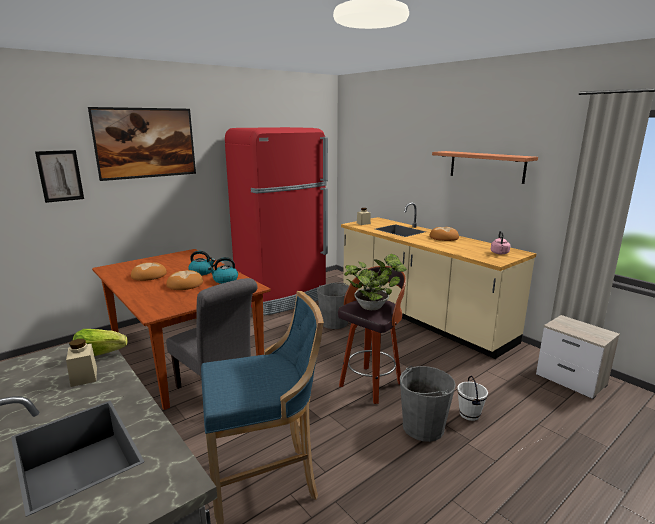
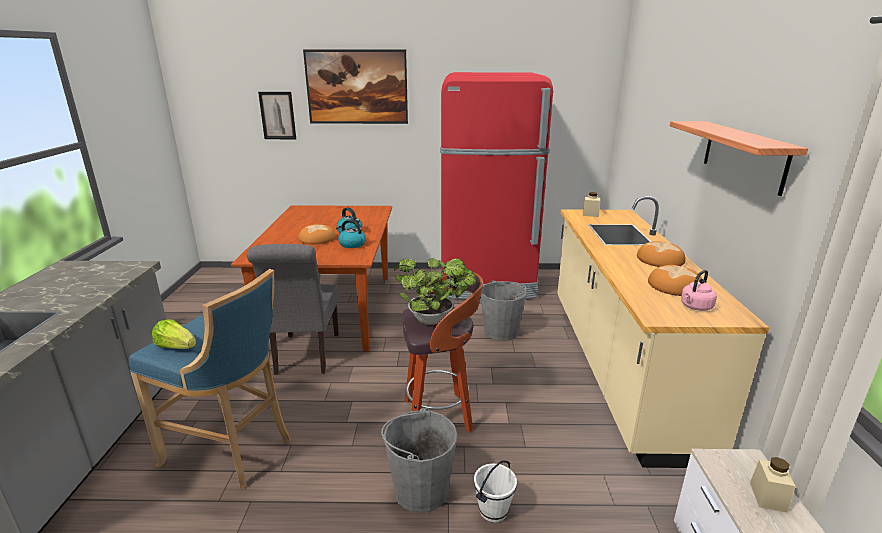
camera: 40 degrees right, 5 degrees up
(84, 377) = (86, 288): beige jar -> beige jar (768, 497)
(99, 355) = (122, 276): lettuce -> lettuce (176, 347)
(149, 275) = (310, 222): bread -> bread (675, 286)

